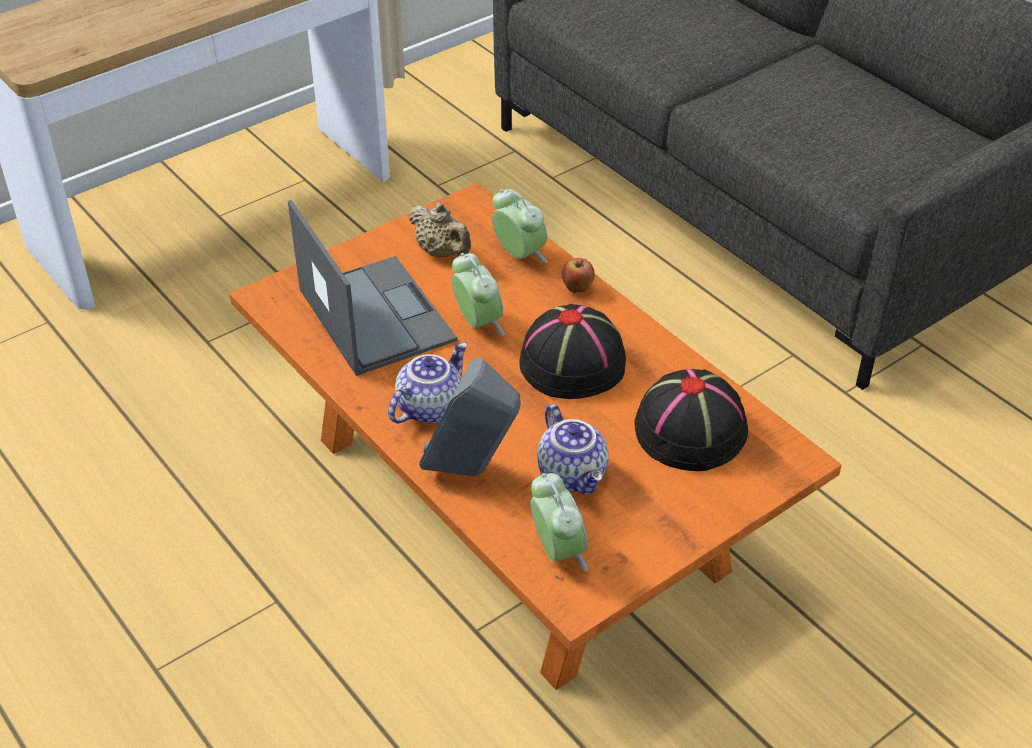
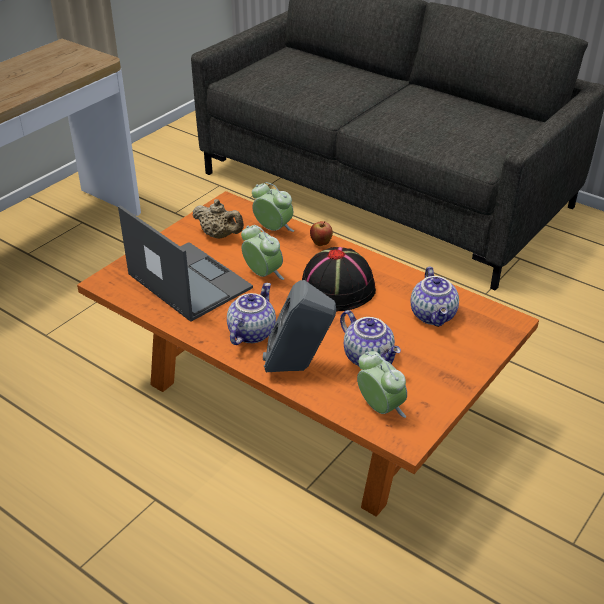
camera: 15 degrees left, 5 degrees down
(691, 429) = (434, 315): black hat -> teapot

